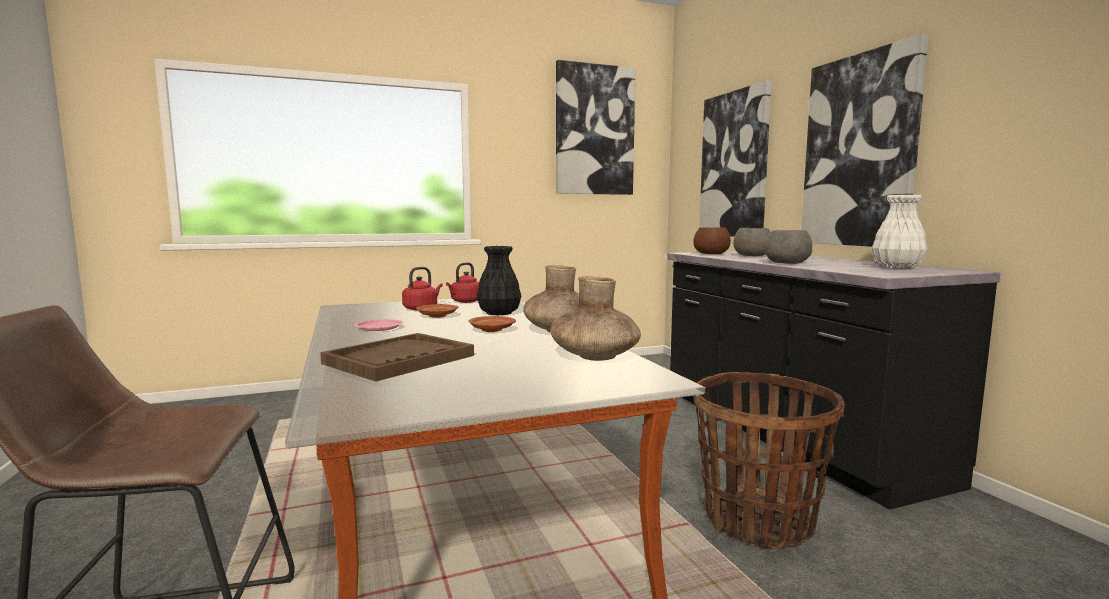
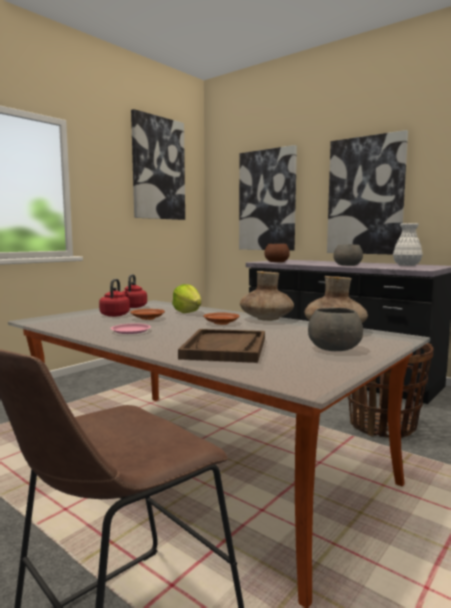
camera: 30 degrees left, 0 degrees up
(499, 313) = (187, 312): black vase -> lettuce
(751, 255) = (305, 262): grey bowl -> grey bowl (333, 348)

